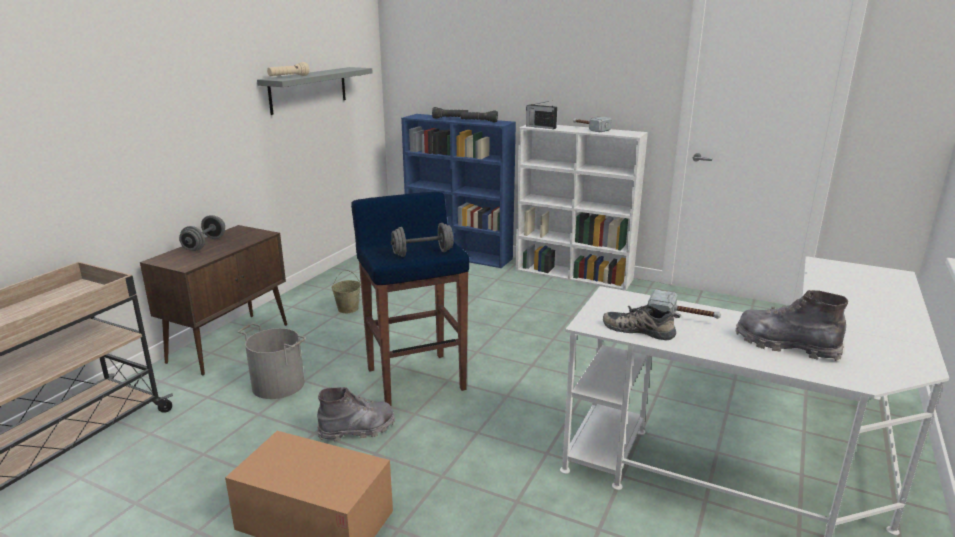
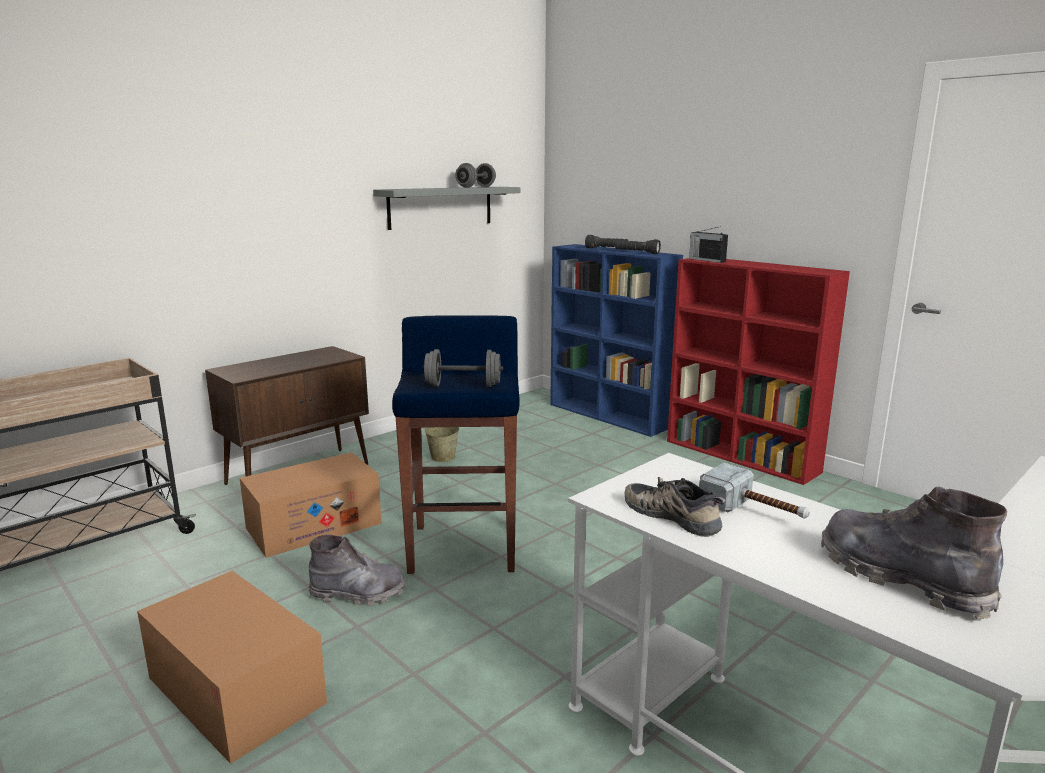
camera: 20 degrees right, 5 degrees down
(205, 244) = (281, 360): grey dumbbell -> grey dumbbell (476, 187)
(279, 384) = (314, 526): grey bucket -> cardboard box
(288, 77) = (409, 188): beige flashlight -> none
(574, 275) = (742, 456): white bookcase -> red bookcase
(589, 129) = (770, 264): hammer -> none

